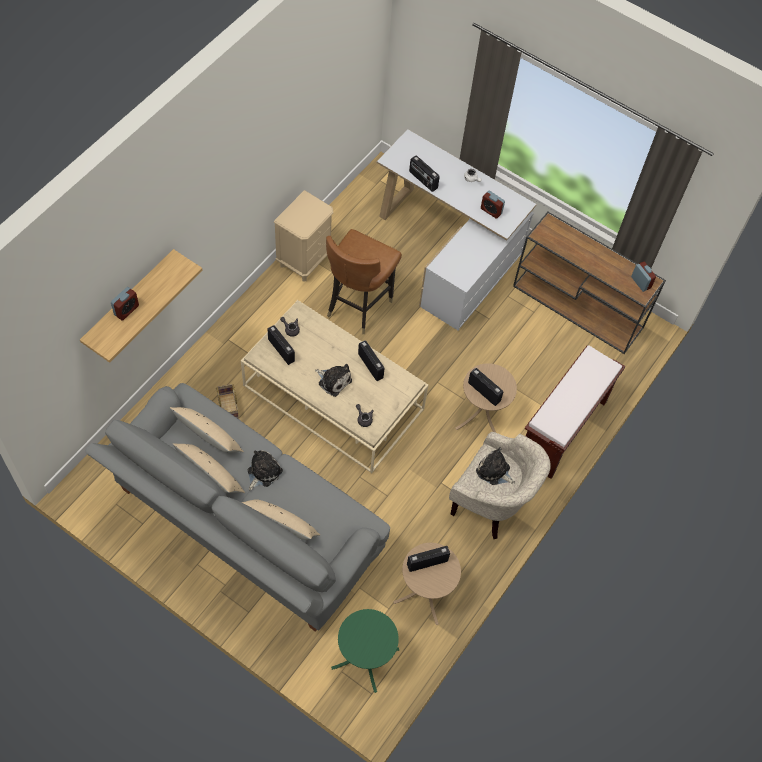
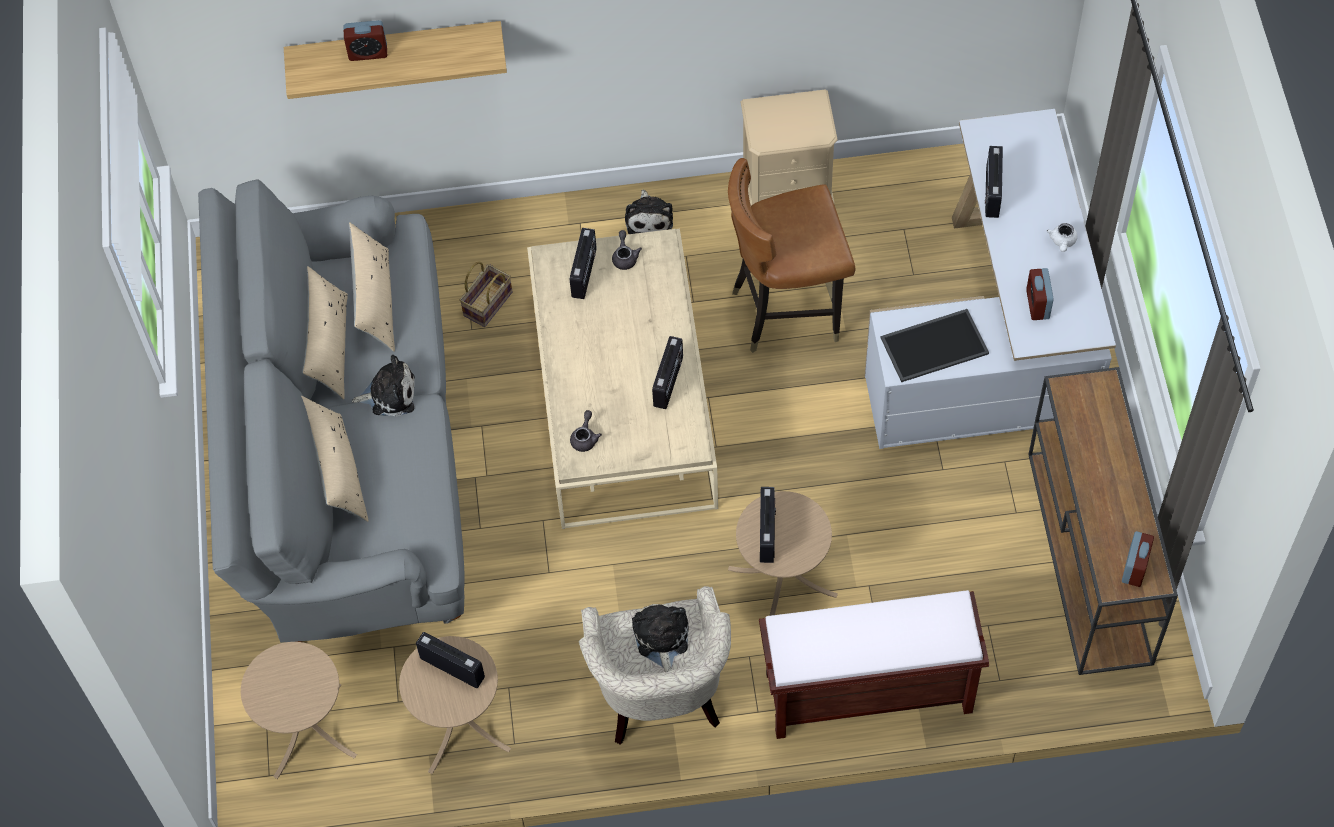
camera: 55 degrees right, 0 degrees up
(333, 380) = (603, 362): plush toy -> plush toy (649, 218)
(365, 658) = (307, 730): green side table -> beige side table
(465, 260) = (934, 344): none -> tray

